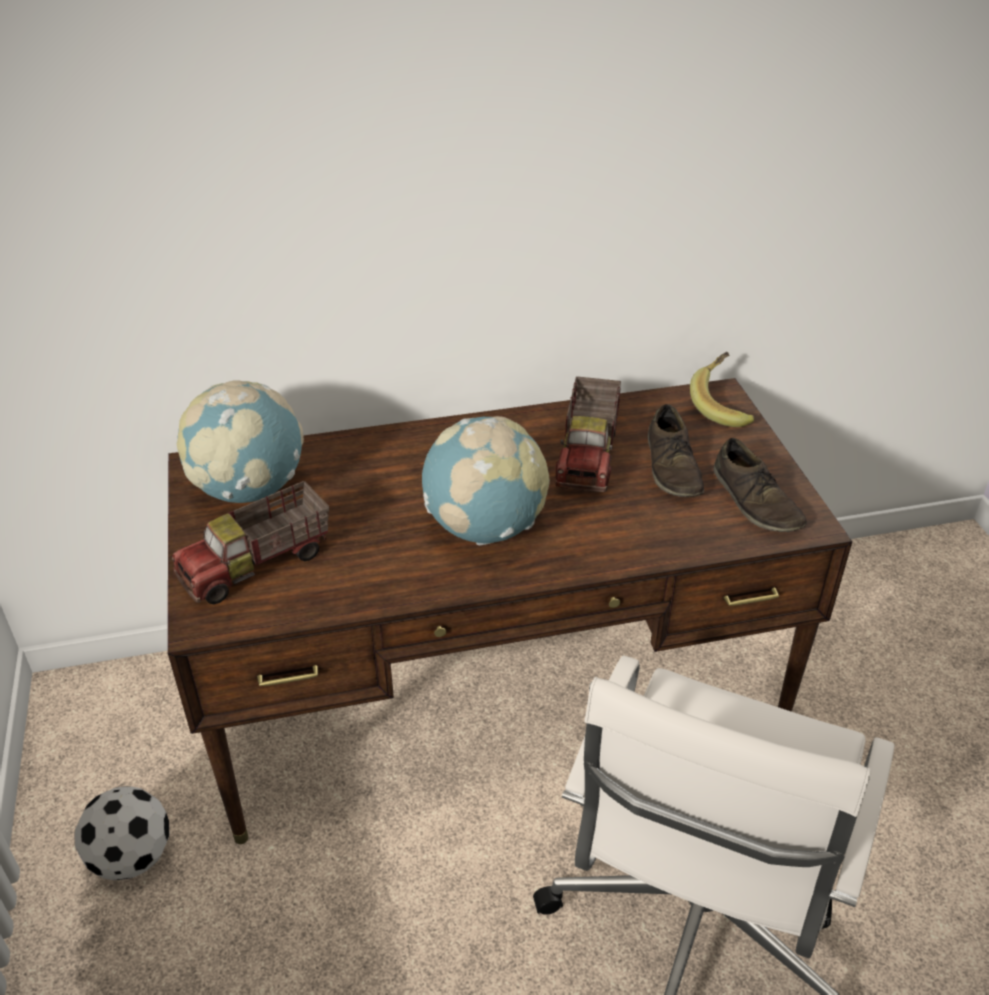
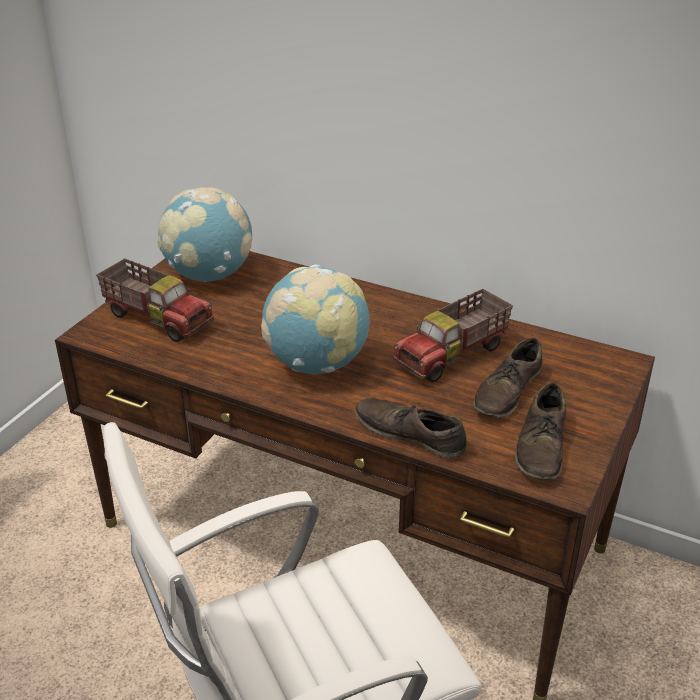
camera: 40 degrees right, 5 degrees down
(131, 856) = (50, 496): football -> none
(258, 565) = (158, 318): toy truck -> toy truck turned 150 degrees counterclockwise
(649, 549) = (410, 434): none -> brown shoe
(724, 406) = (614, 371): banana -> none

